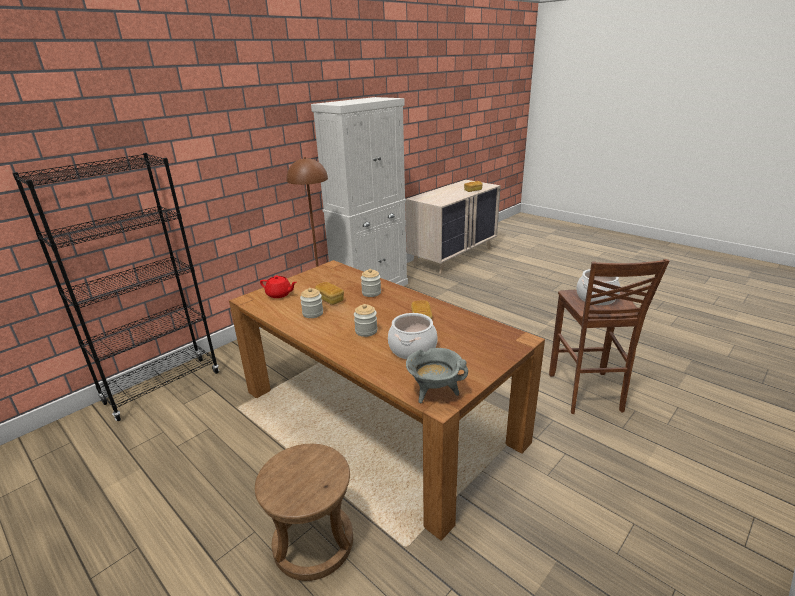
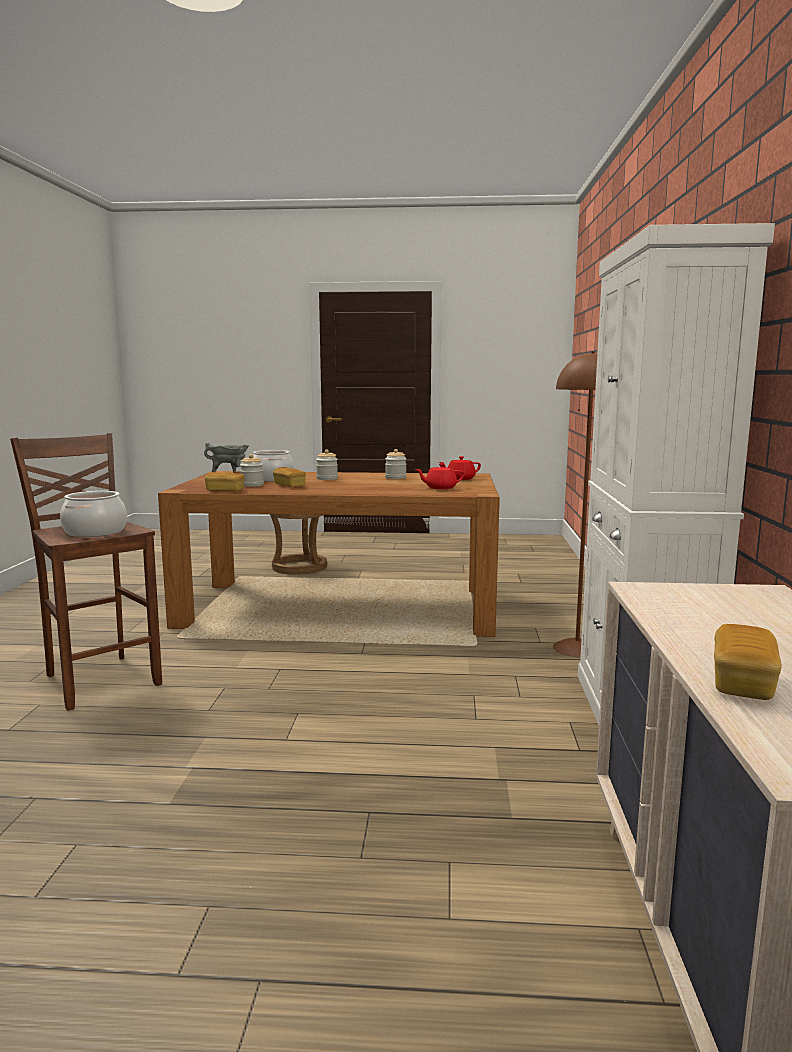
camera: 140 degrees right, 15 degrees down
(163, 387) = (560, 573): black bookcase -> none
(330, 299) = (404, 482): bread -> bread (225, 490)
(332, 281) = (440, 488): none -> red teapot
(371, 293) = (376, 488): jar -> jar (252, 485)

